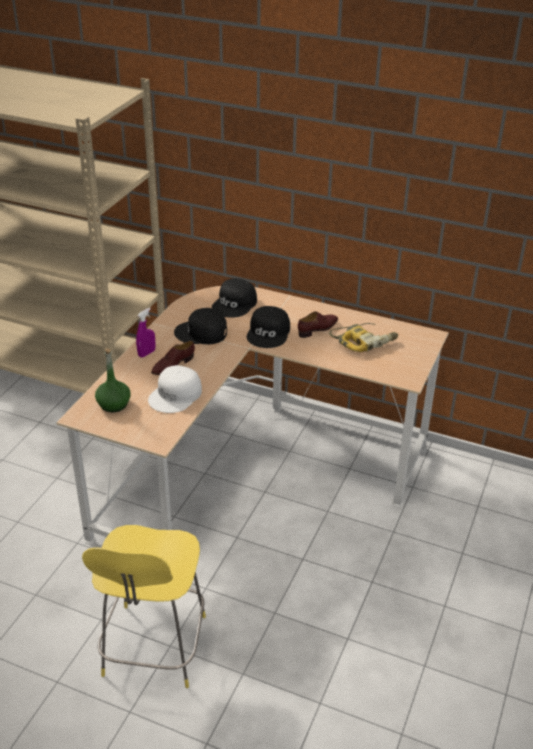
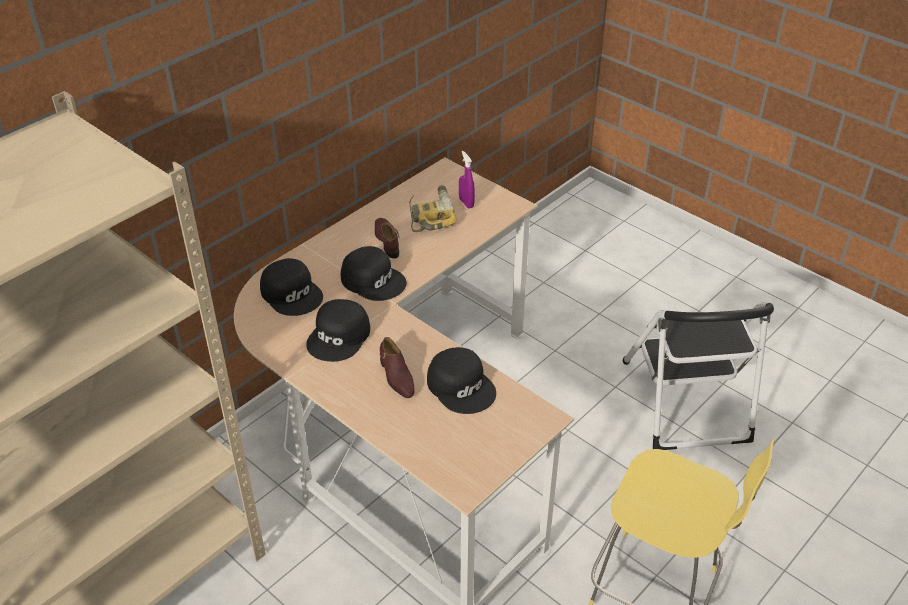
camera: 70 degrees left, 5 degrees up
(114, 404) = (454, 448): green bottle -> none
(146, 353) = (356, 396): purple spray bottle -> purple spray bottle (466, 203)
(176, 395) = (462, 386): white cap -> black cap
(378, 638) = (686, 404): none -> step ladder

